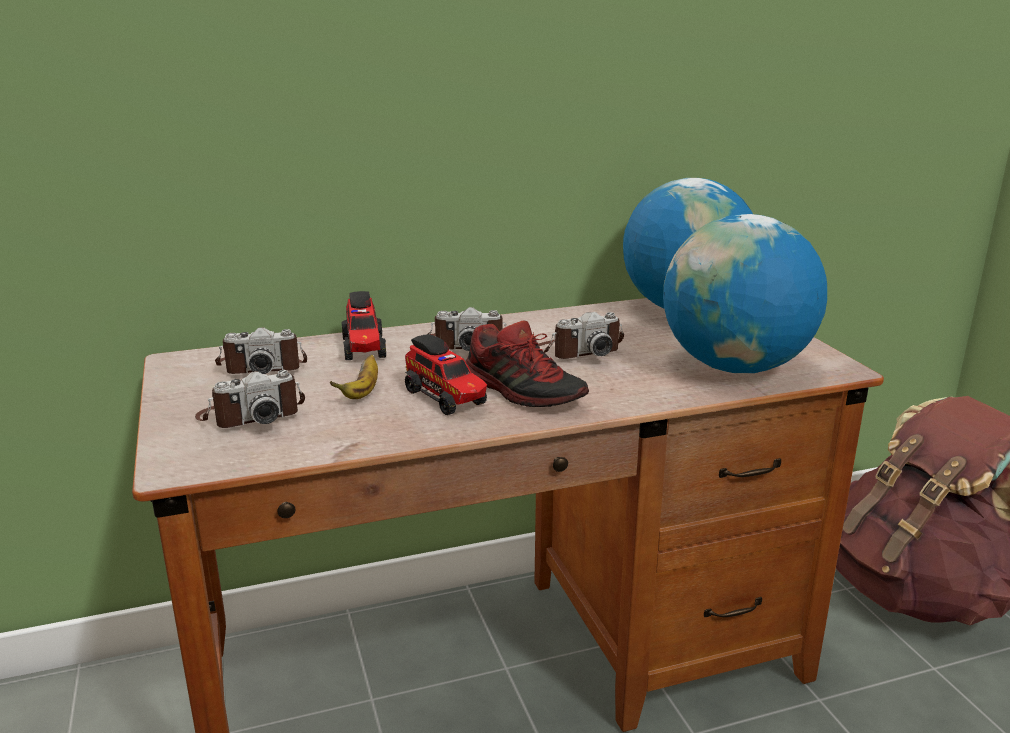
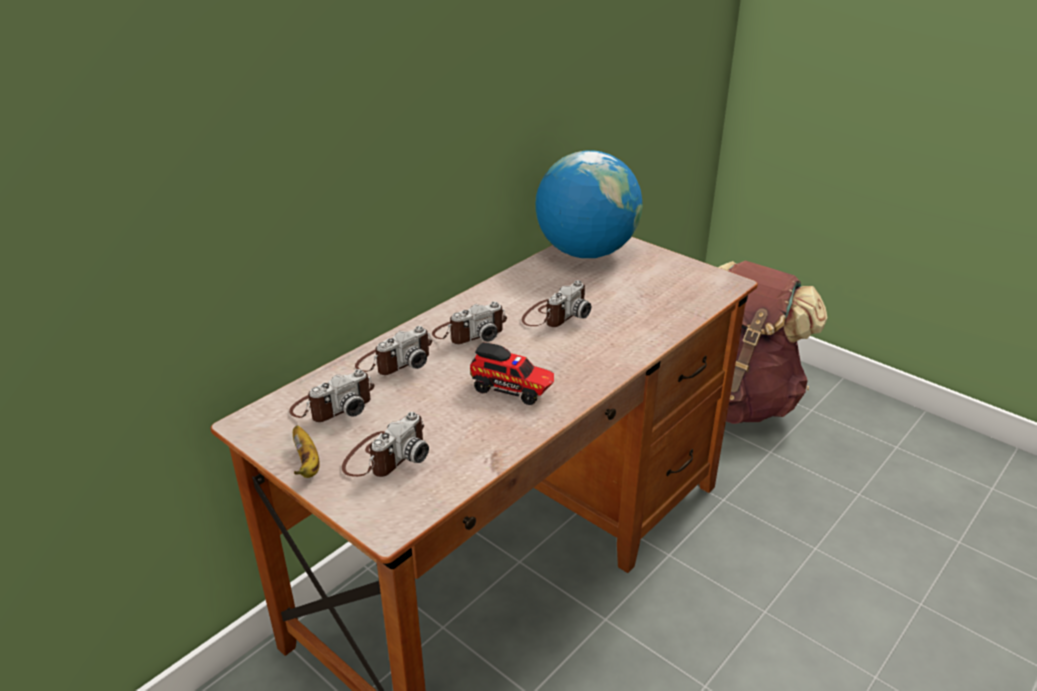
camera: 30 degrees left, 10 degrees up
(362, 392) = (444, 404): banana -> banana (307, 464)
(364, 348) = (395, 361): toy truck -> camera
(523, 391) = (558, 365): shoe -> none
(735, 367) = (668, 299): globe -> none

